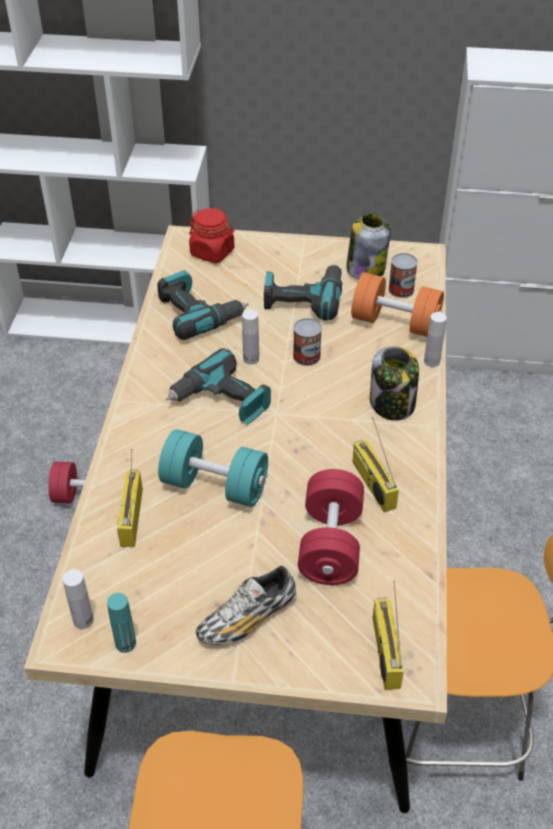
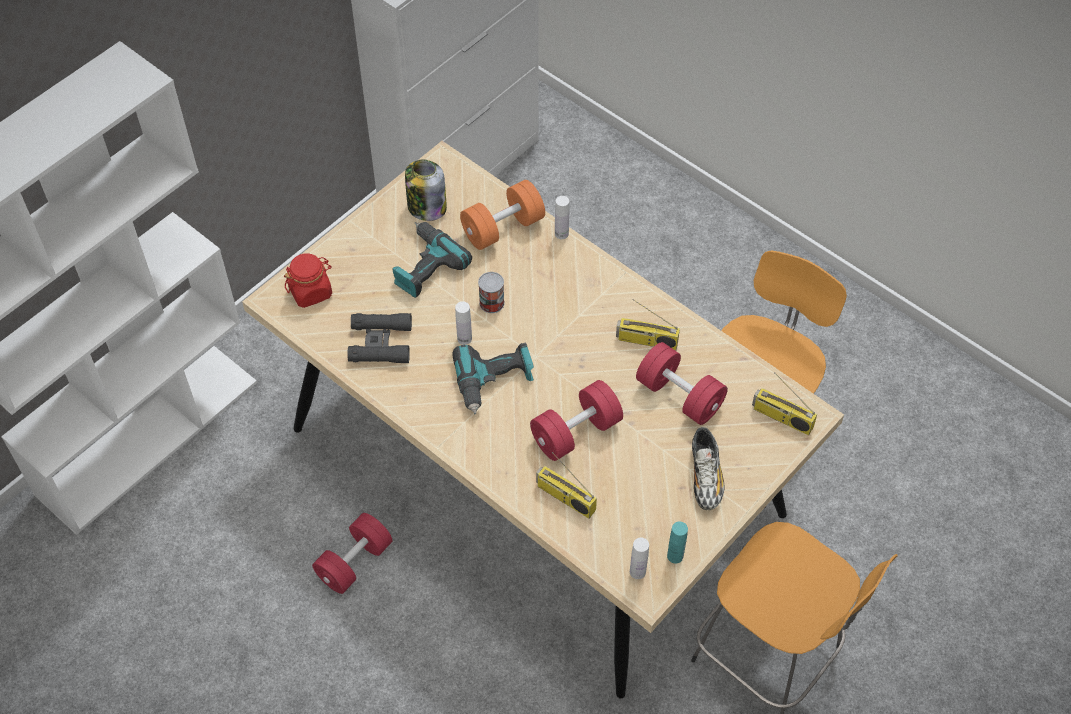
camera: 55 degrees left, 10 degrees up
(198, 313) = (380, 343): power drill -> black binoculars
(214, 485) = (576, 432): turquoise dumbbell -> red dumbbell
(392, 404) = (584, 283): jar -> none
(401, 289) = (470, 201): can -> none

